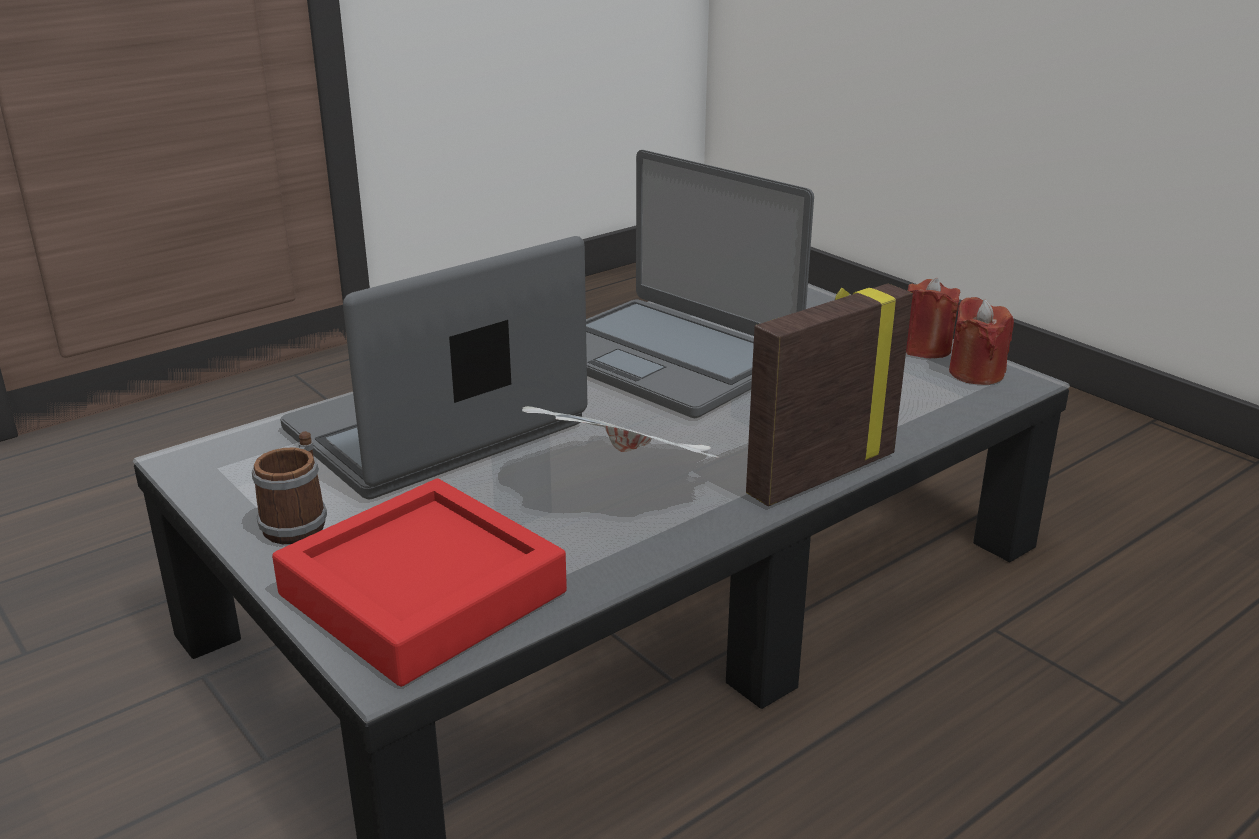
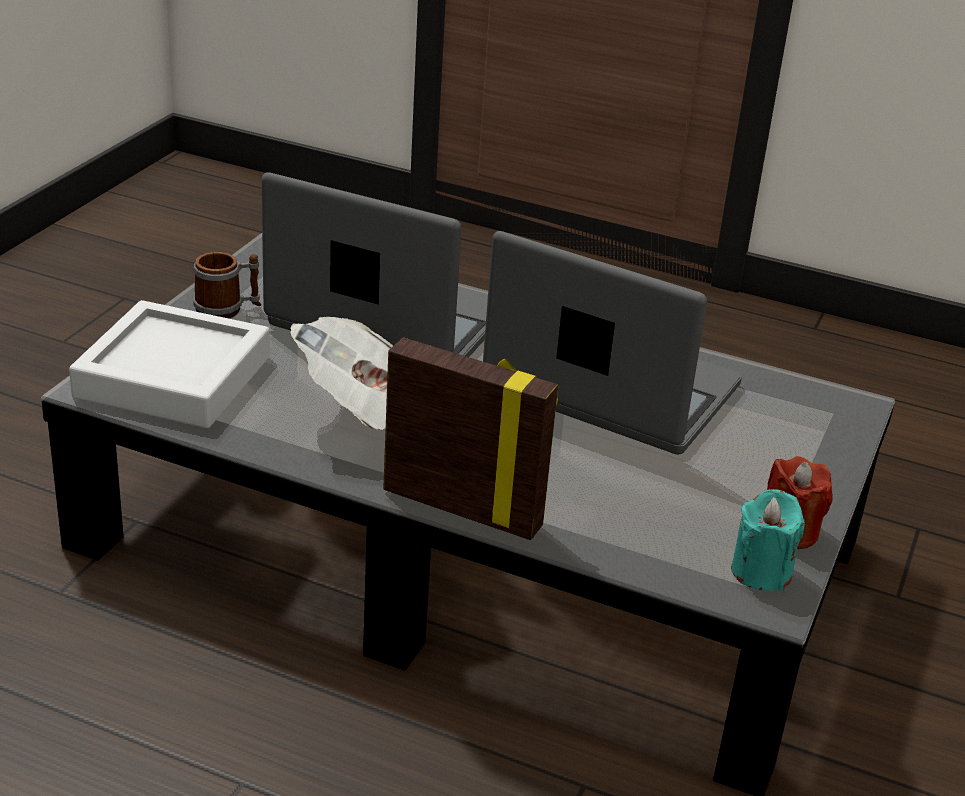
camera: 60 degrees right, 5 degrees up
(423, 594) = (173, 377): red tray -> grey tray
(667, 358) = (610, 389): laptop -> laptop turned 105 degrees clockwise
(976, 373) = (761, 572): red candle -> turquoise candle

